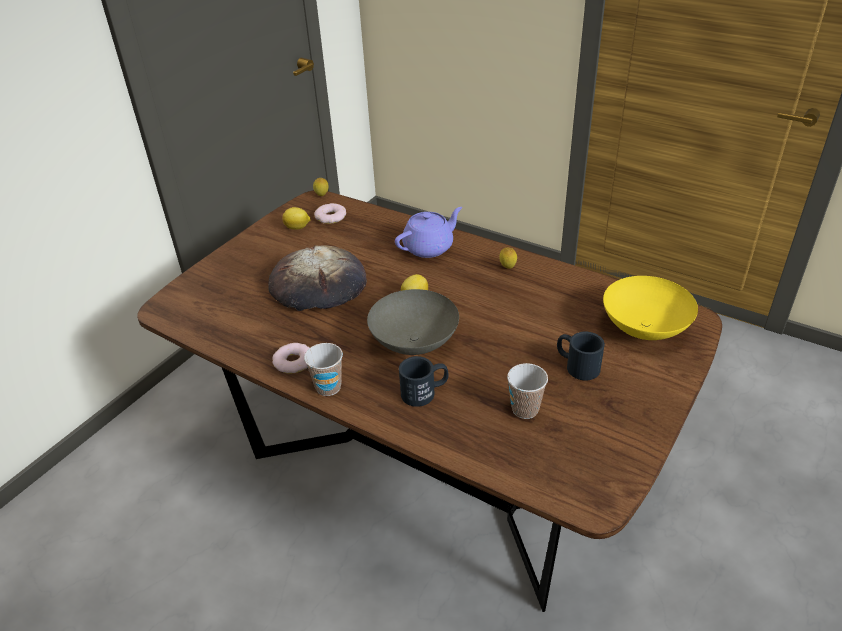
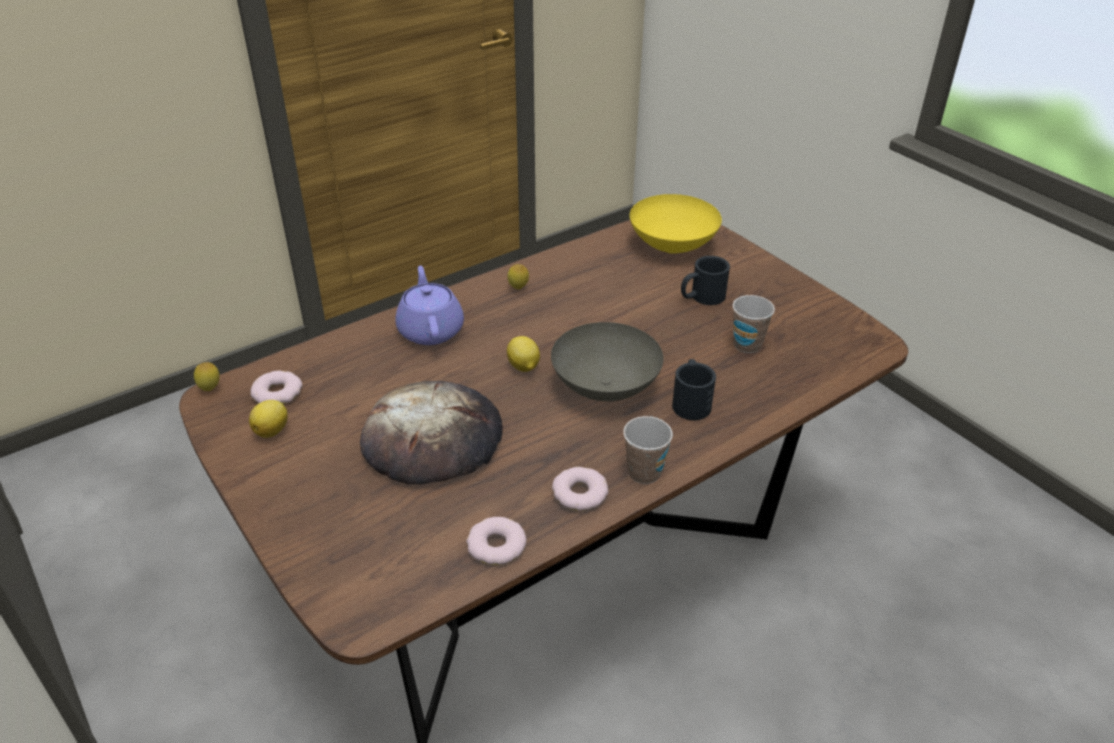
camera: 70 degrees left, 0 degrees up
(233, 340) = (496, 546): none -> donut

